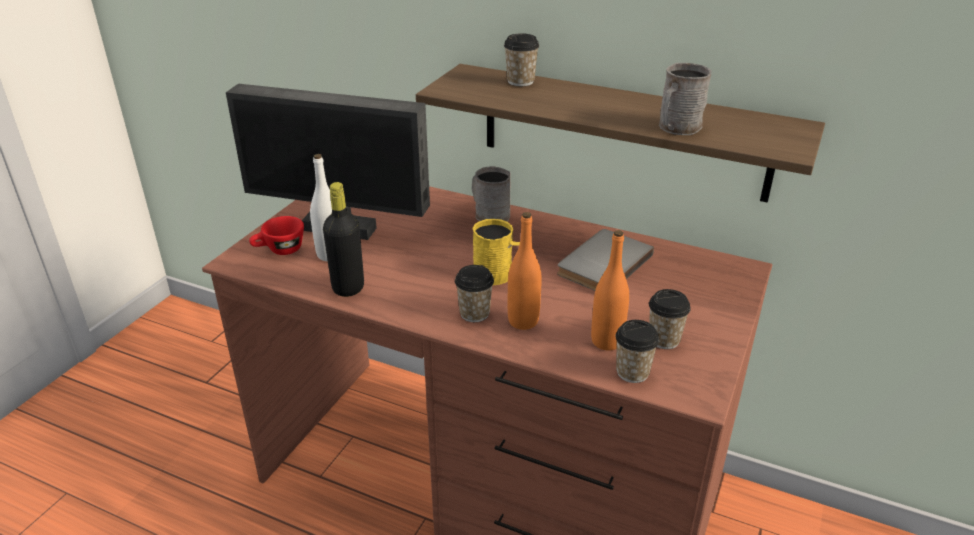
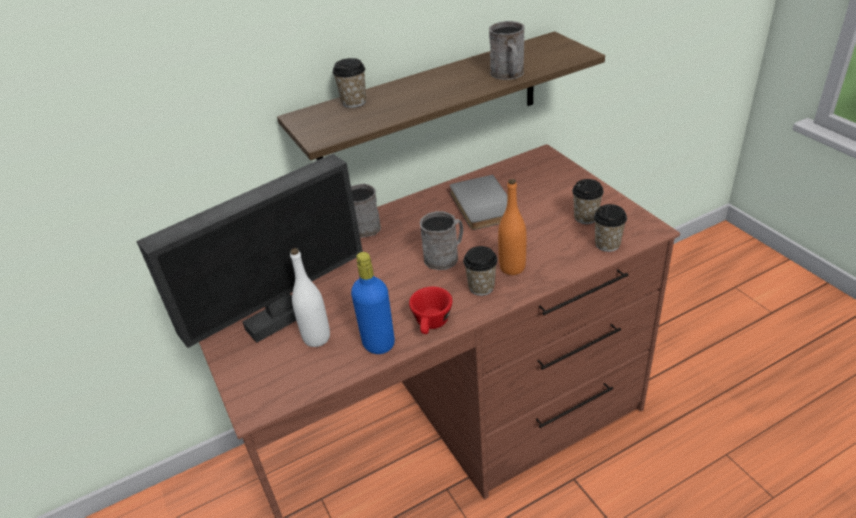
camera: 50 degrees left, 5 degrees up
(279, 250) = (272, 369): red cup -> red cup (432, 325)
(348, 288) = (378, 344): black bottle -> blue bottle
(498, 275) = (445, 256): yellow mug -> grey mug
(606, 341) = (567, 241): orange bottle -> none

